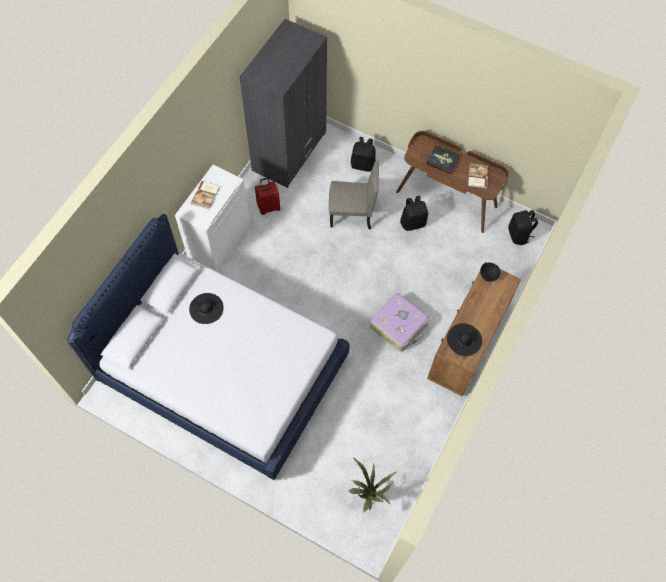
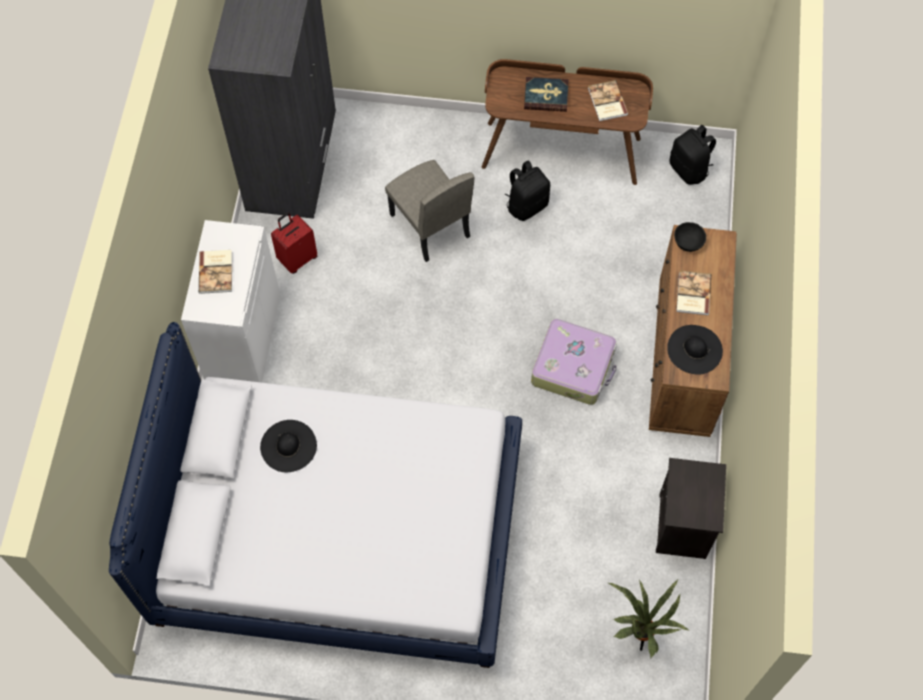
camera: 20 degrees left, 0 degrees up
(351, 214) = (429, 225): beige chair -> beige chair turned 75 degrees clockwise
(363, 164) = (413, 142): black backpack -> none
(423, 443) = (683, 527): none -> black nightstand
(477, 306) = (692, 294): none -> book

